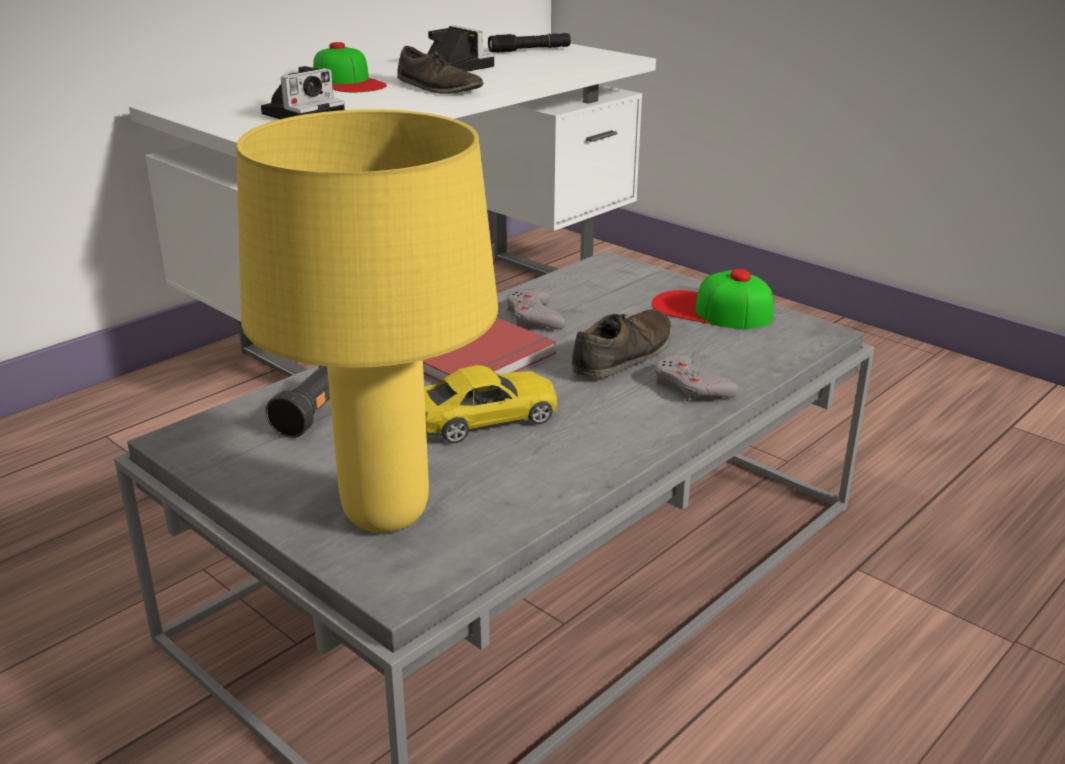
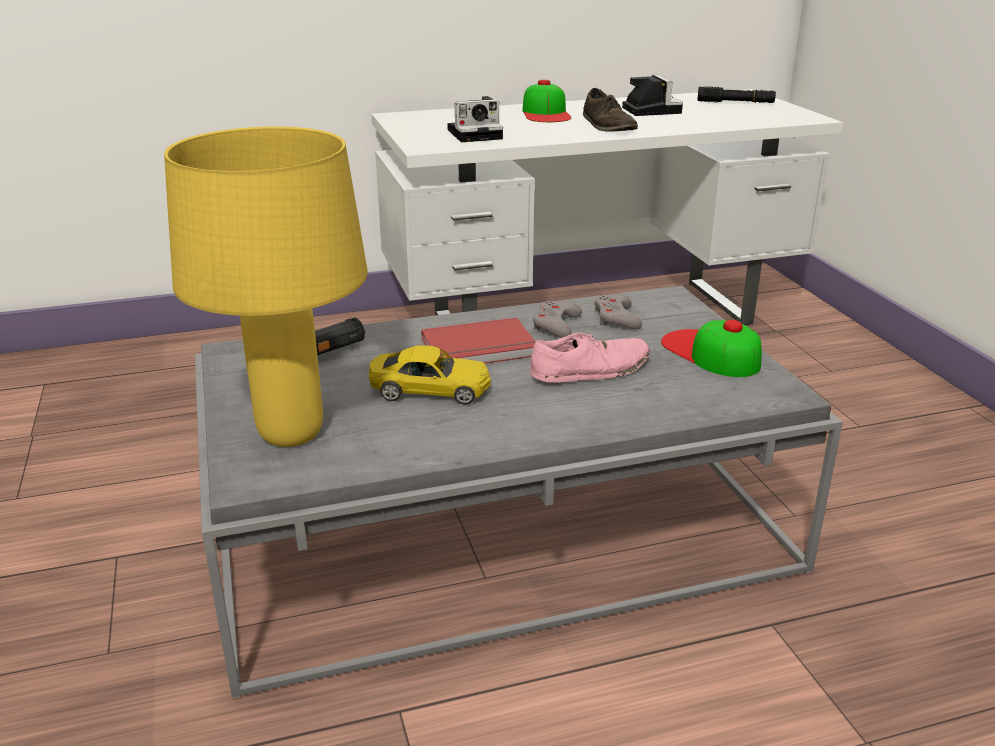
camera: 30 degrees right, 0 degrees up
(623, 354) = (590, 370): brown shoe -> pink shoe
(691, 386) = (614, 408): grey game controller -> grey game controller (616, 318)

